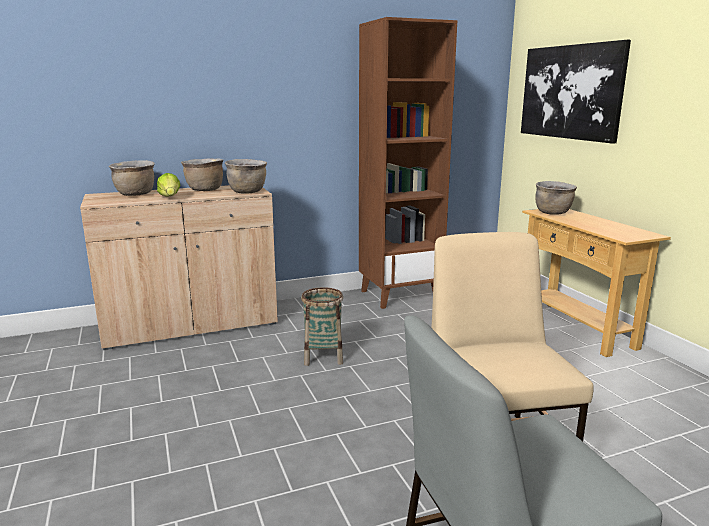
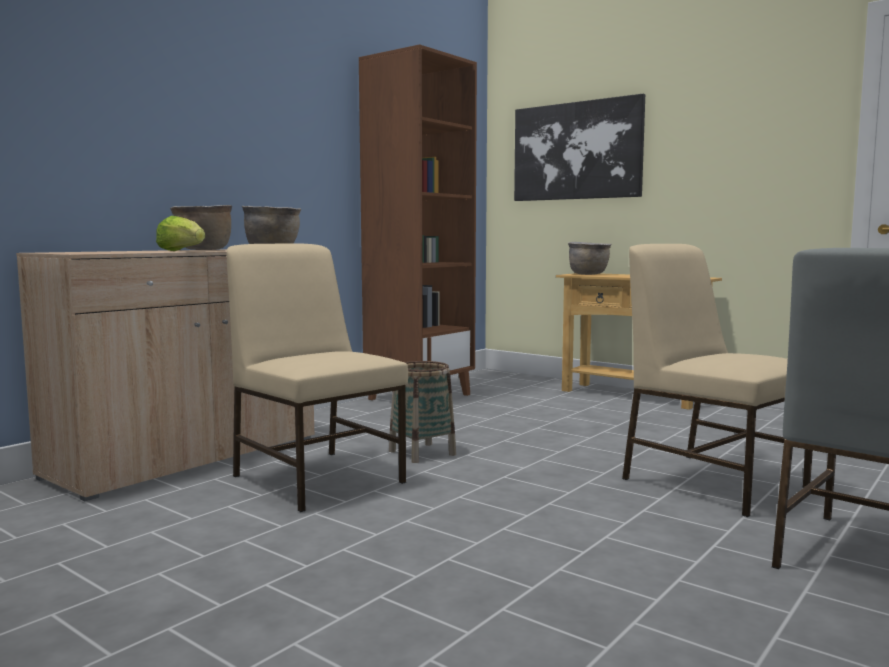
camera: 30 degrees left, 10 degrees down
(135, 194) = (112, 251): brown cooking pot -> none
(232, 363) = (317, 478): none -> beige chair

